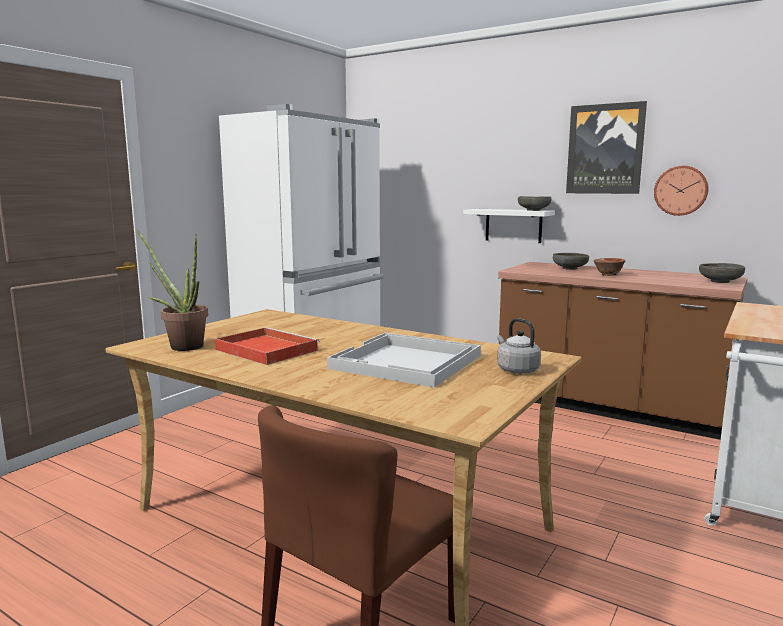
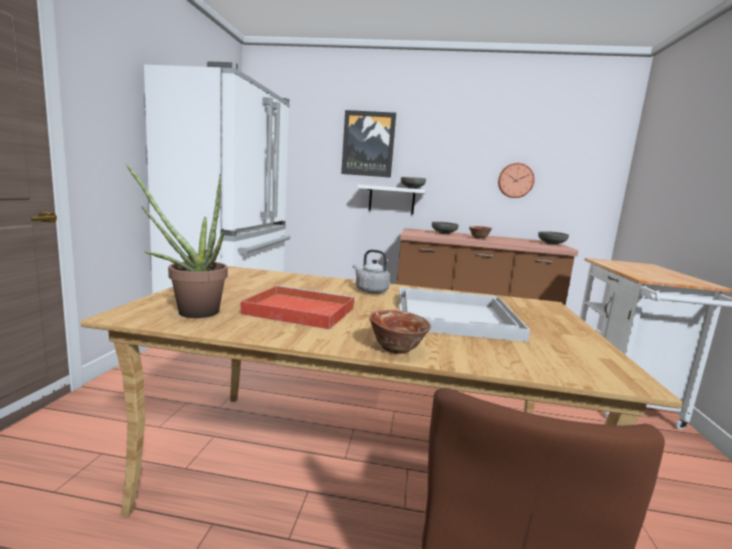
camera: 25 degrees left, 0 degrees up
(296, 382) = (397, 349): none -> bowl
(516, 369) = (548, 317): grey kettle -> grey kettle (370, 290)
(605, 149) = (464, 146): picture -> picture (368, 144)

